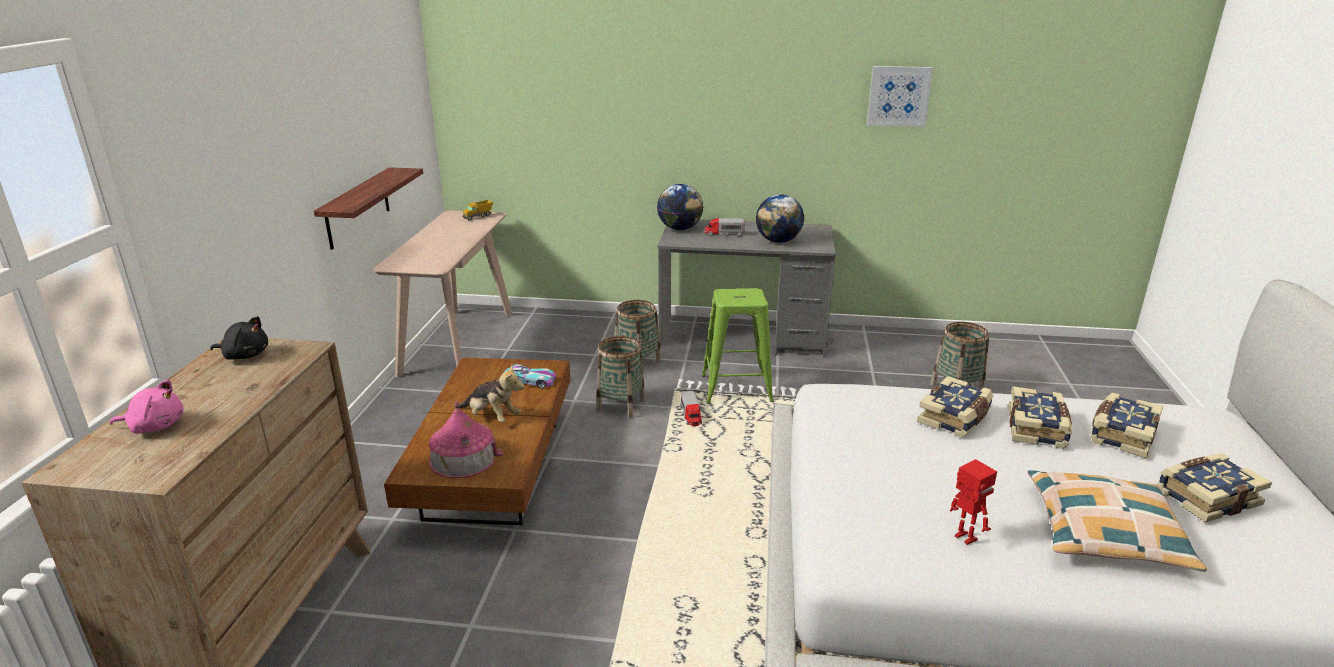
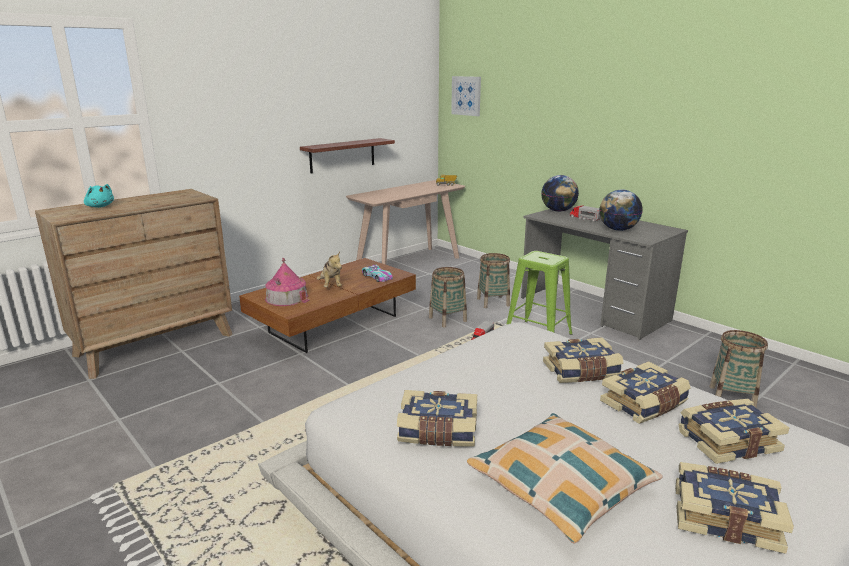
camera: 40 degrees right, 5 degrees down
(155, 426) = (100, 206): pink plush toy -> turquoise plush toy
(245, 355) = (179, 195): black plush toy -> none
(899, 96) = (761, 114): picture -> picture (466, 95)
(964, 538) = (438, 432): toy robot -> book

